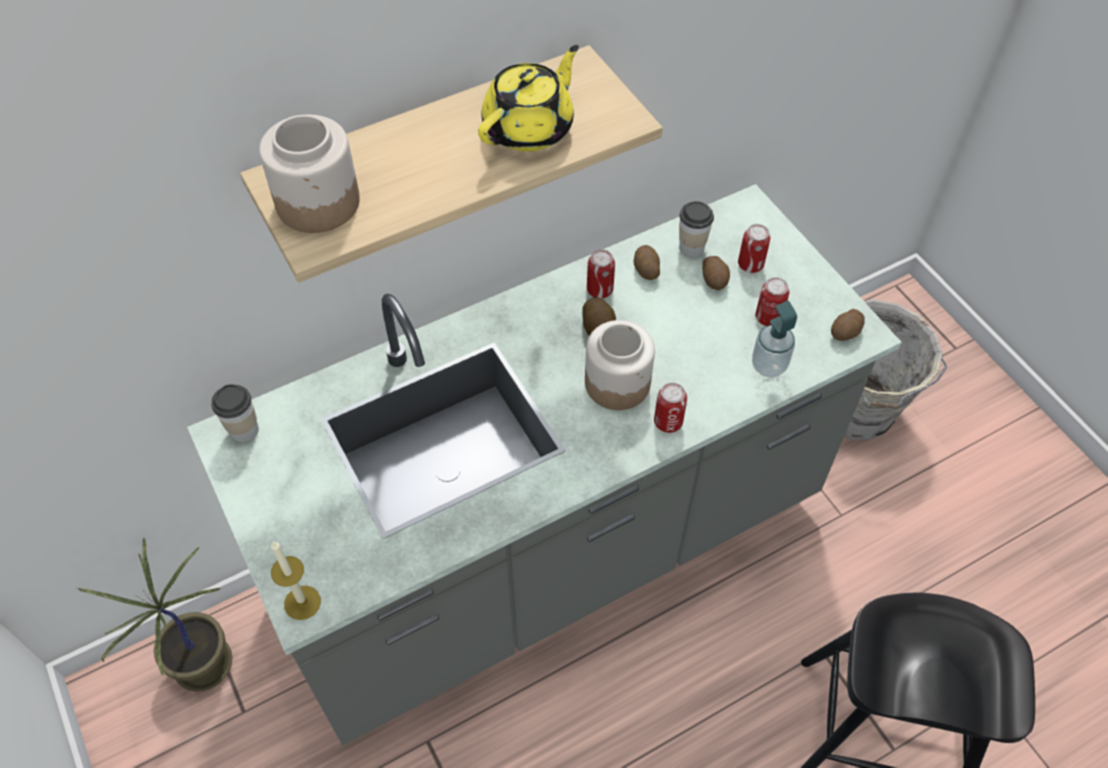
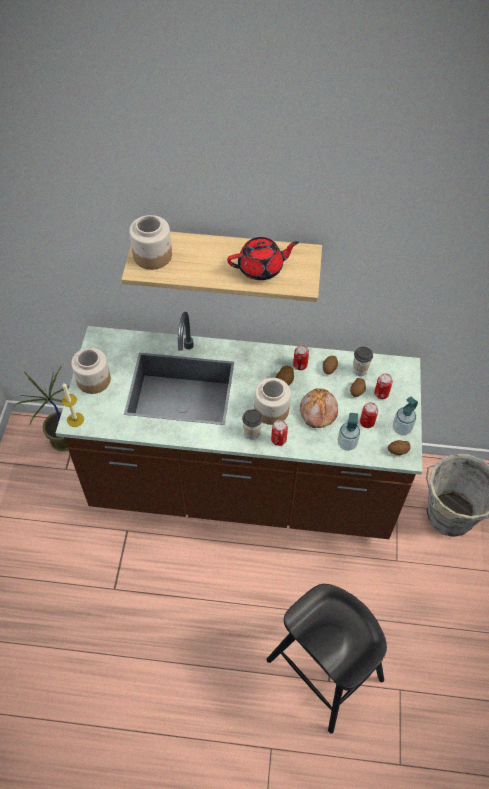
camera: 35 degrees right, 0 degrees up
(244, 430) = (107, 339): cup -> cup (251, 433)
(279, 513) = (94, 380): none -> jar
(530, 128) = (261, 268): yellow teapot -> red teapot
(554, 552) = (242, 487): grey counter -> brown counter
(686, 344) = (317, 411): none -> bread
(821, 297) = (401, 428): none -> soap dispenser

